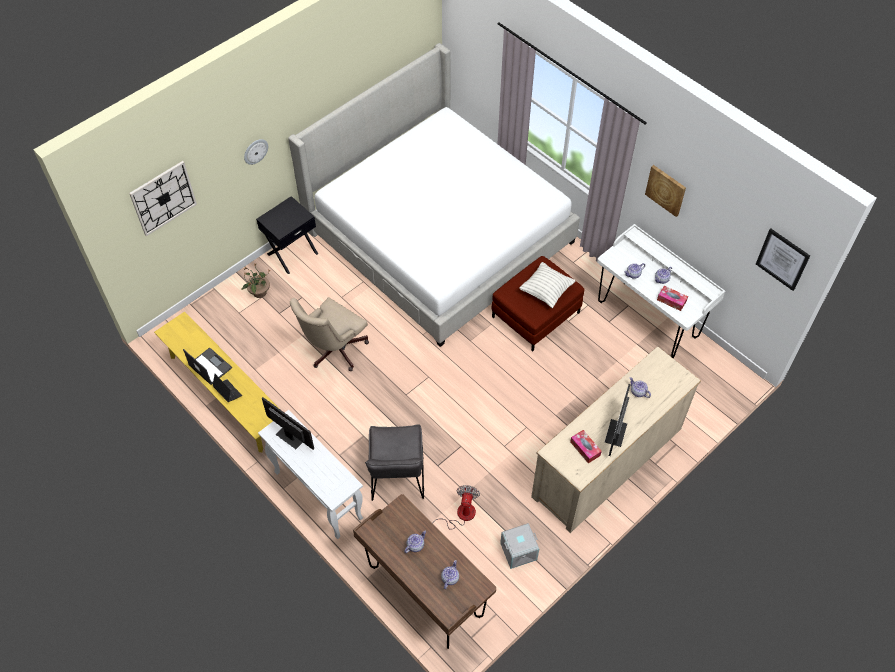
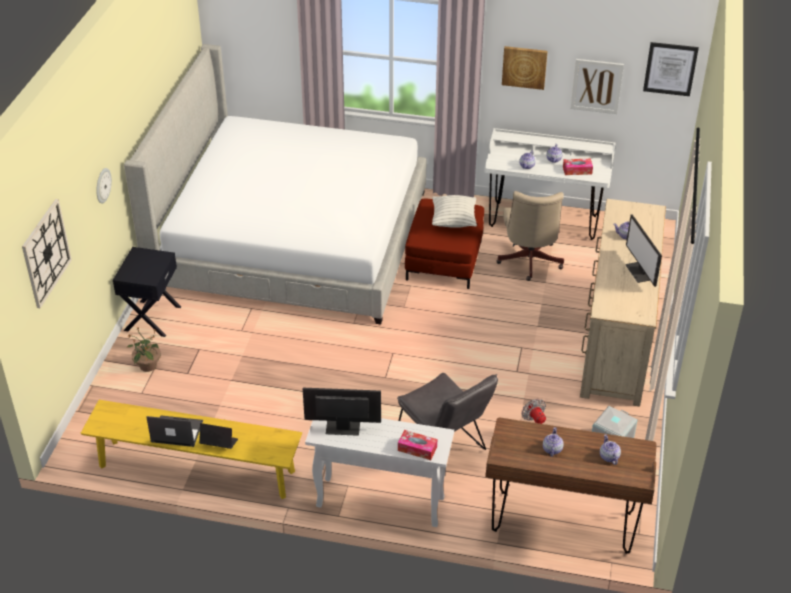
camera: 35 degrees left, 15 degrees down
(333, 351) = (277, 377): beige office chair -> beige office chair (529, 263)
(585, 448) = (627, 295): tissue box -> tissue box (417, 449)
(720, 238) = (596, 86): none -> picture

